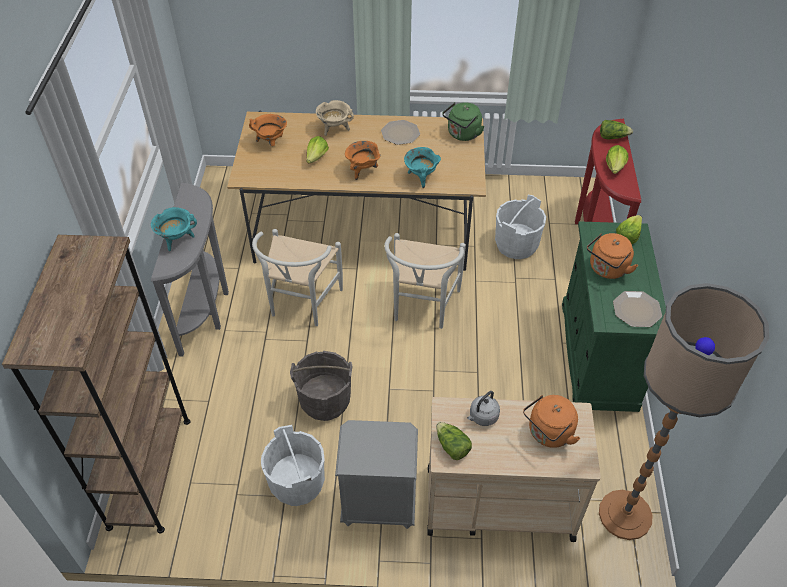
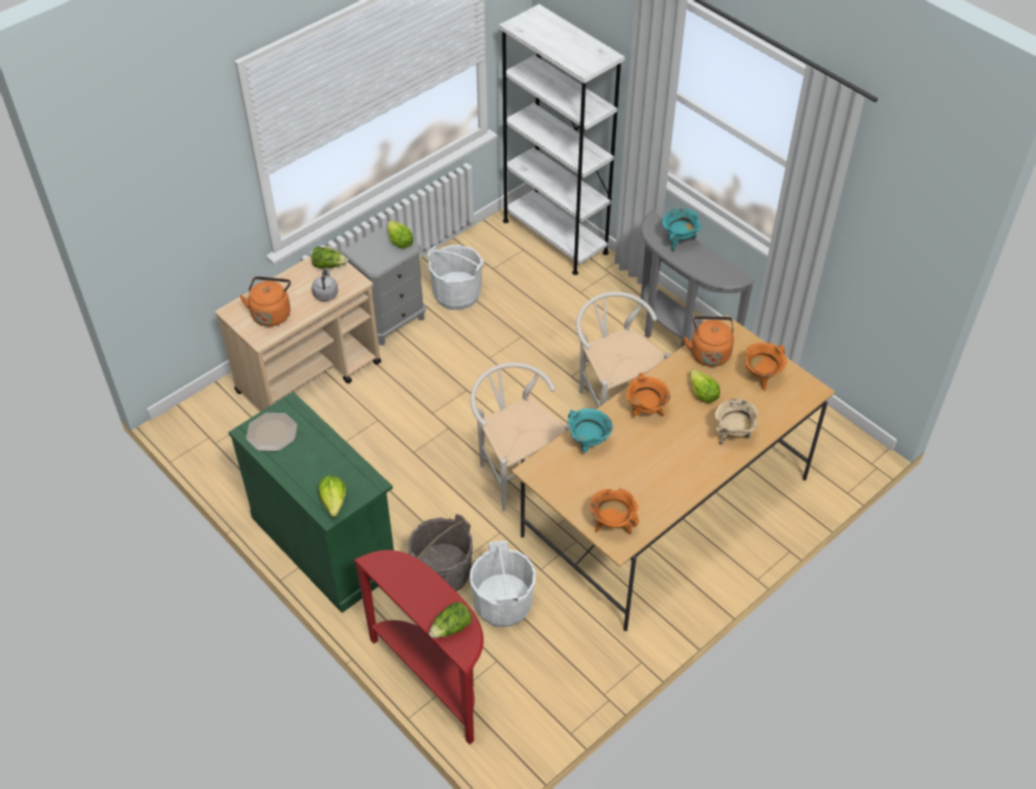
camera: 135 degrees right, 0 degrees up
(150, 472) = (555, 237): brown bookcase -> white bookcase
(325, 400) = (502, 349): grey bucket -> grey bucket (442, 573)
(400, 133) = (670, 478): plate -> none
(462, 134) = (612, 525): green kettle -> orange cooking pot
(607, 269) = (325, 453): orange kettle -> orange kettle (709, 352)
(615, 167) = (413, 583): lettuce -> lettuce (399, 241)
(625, 515) = (210, 432): floor lamp -> none

